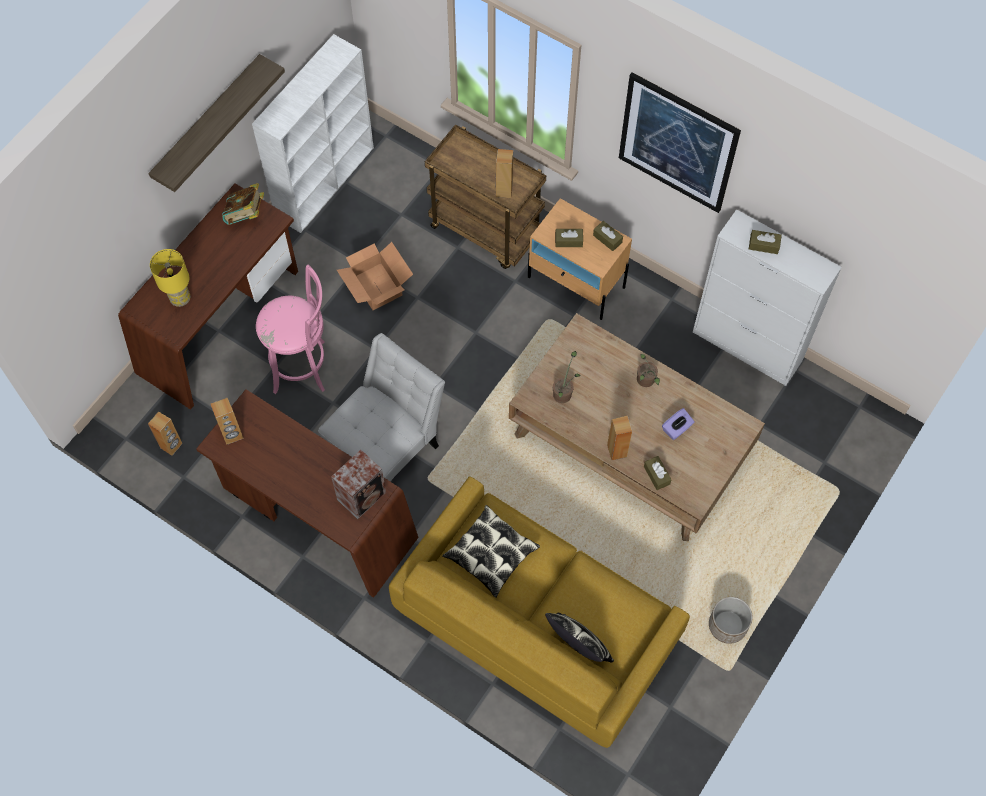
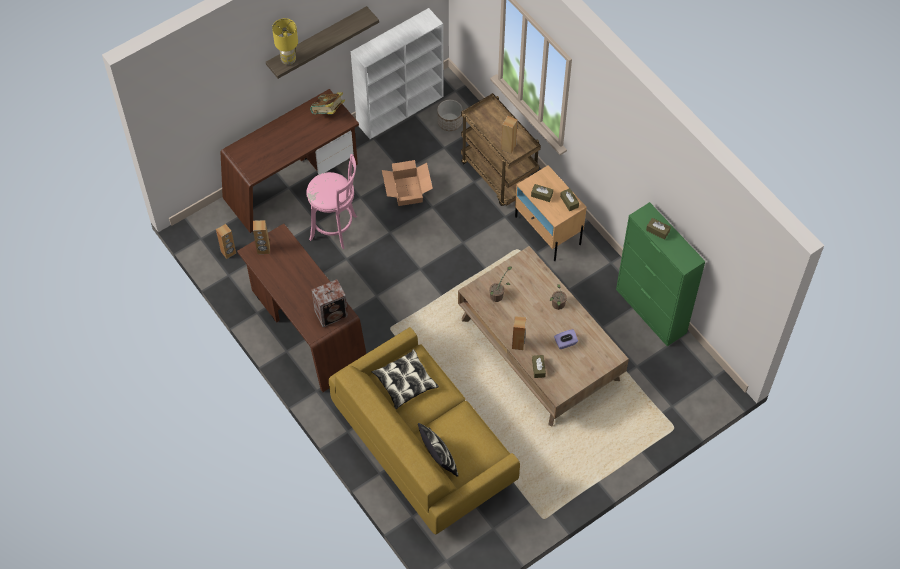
camera: 20 degrees right, 5 degrees down
(181, 298) = (264, 153): yellow table lamp -> yellow table lamp (289, 60)
(386, 446) = (371, 298): white chair -> none
(677, 143) = (620, 144): picture -> none
(727, 626) = (555, 490): planter -> planter (449, 122)
(747, 347) = (651, 311): white cabinet -> green cabinet

